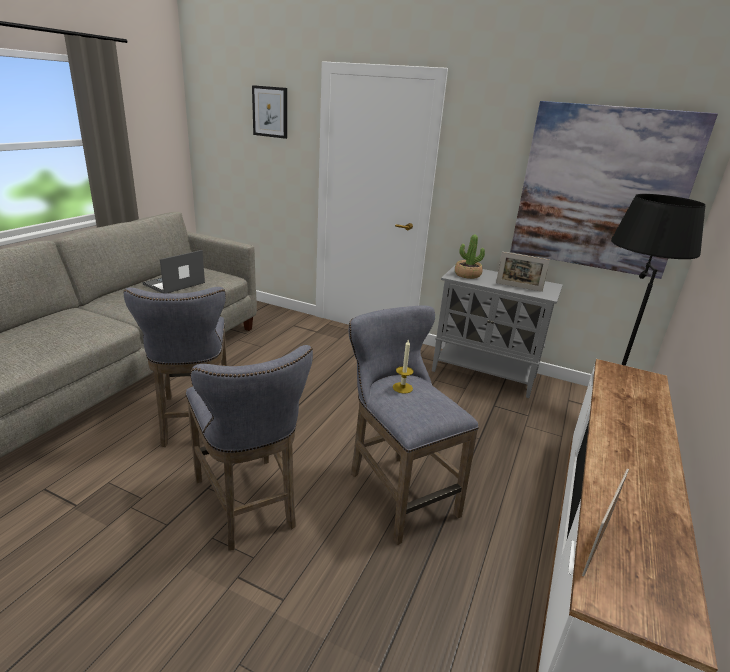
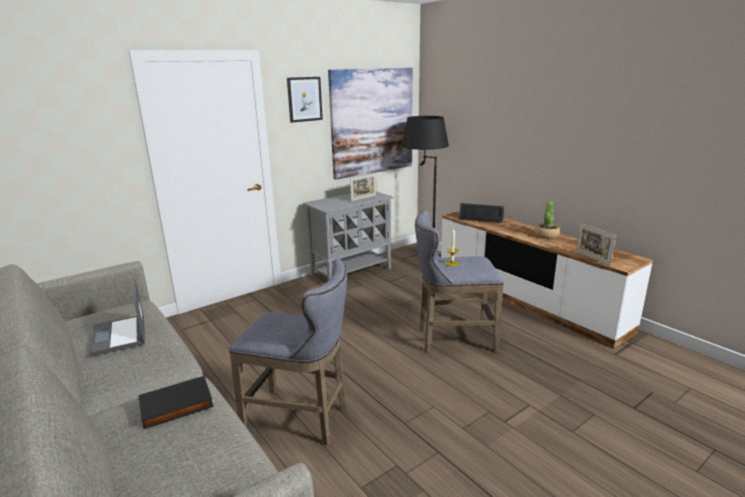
camera: 60 degrees left, 5 degrees down
(80, 326) = (176, 406): none -> black book
(248, 506) = (437, 405): grey stool -> none
(270, 112) = (64, 111): picture -> picture (304, 99)
(467, 275) = (328, 204): potted plant -> potted plant (546, 235)
(632, 392) = (481, 218): none -> black speaker

